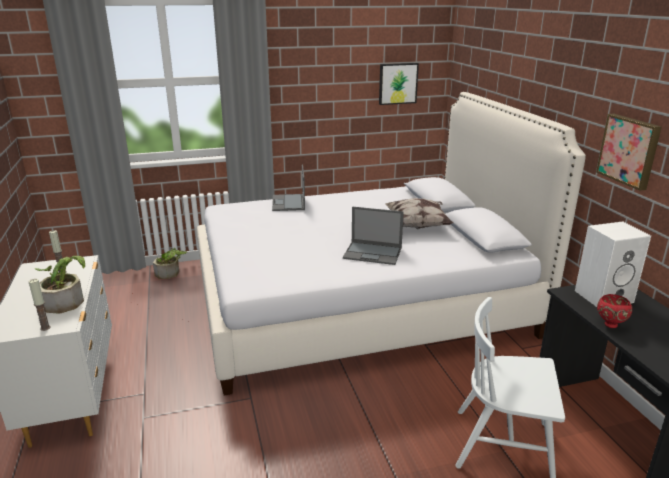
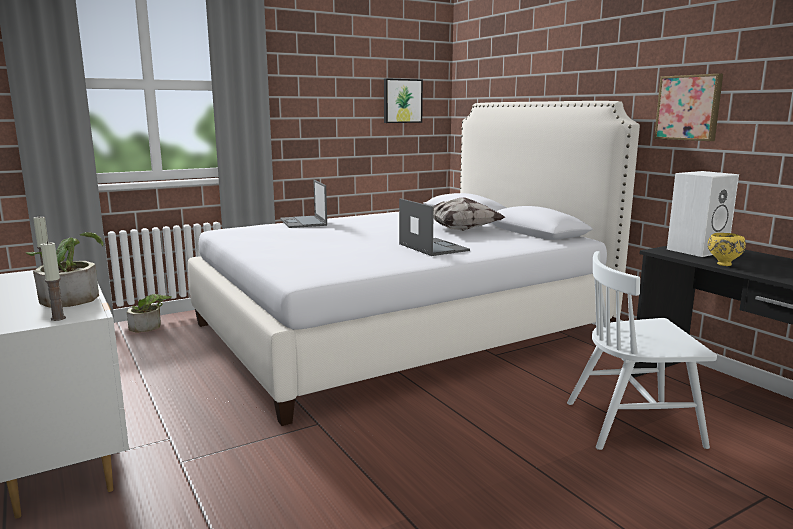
camera: 15 degrees left, 10 degrees down
(373, 253) = (432, 247): laptop -> laptop turned 120 degrees counterclockwise
(610, 324) = (723, 264): red bowl -> yellow bowl

